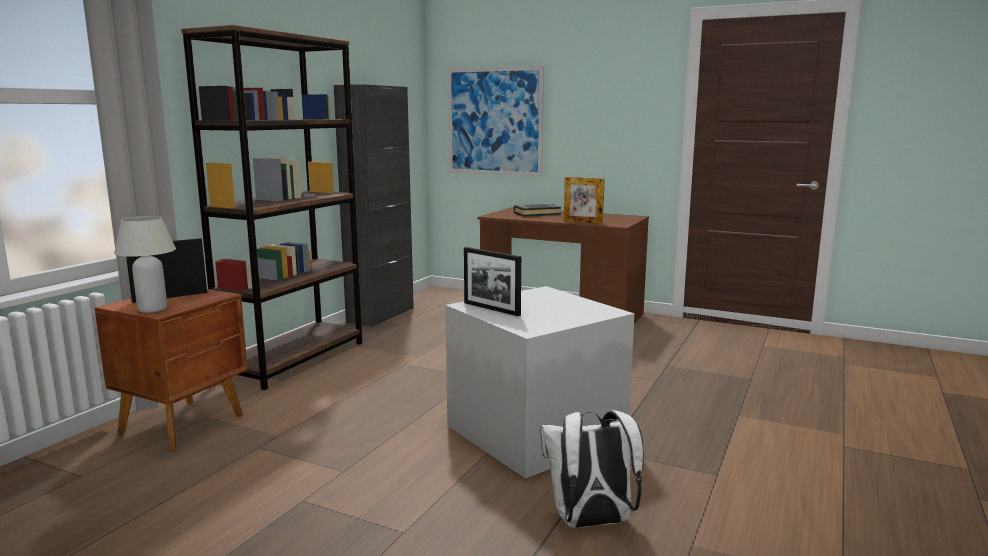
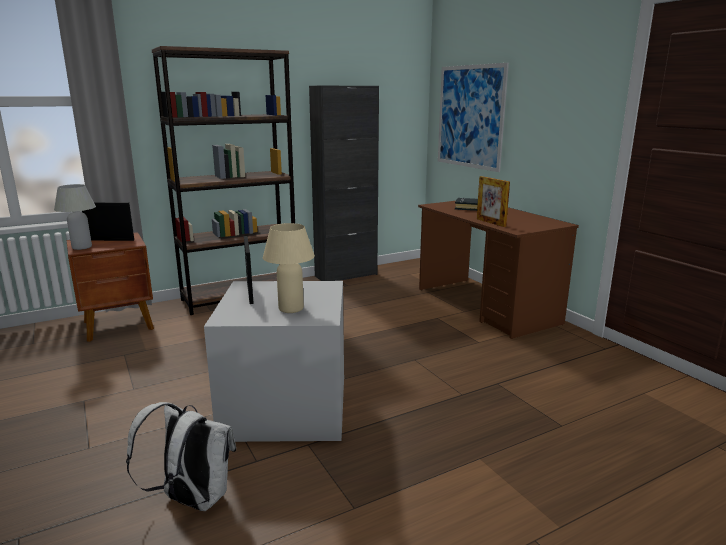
camera: 35 degrees right, 5 degrees up
(564, 311) = (291, 309): none -> beige table lamp

